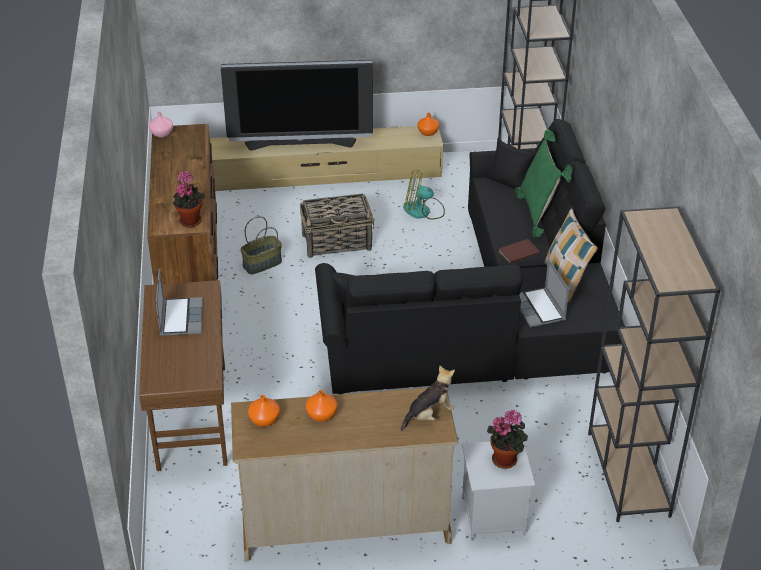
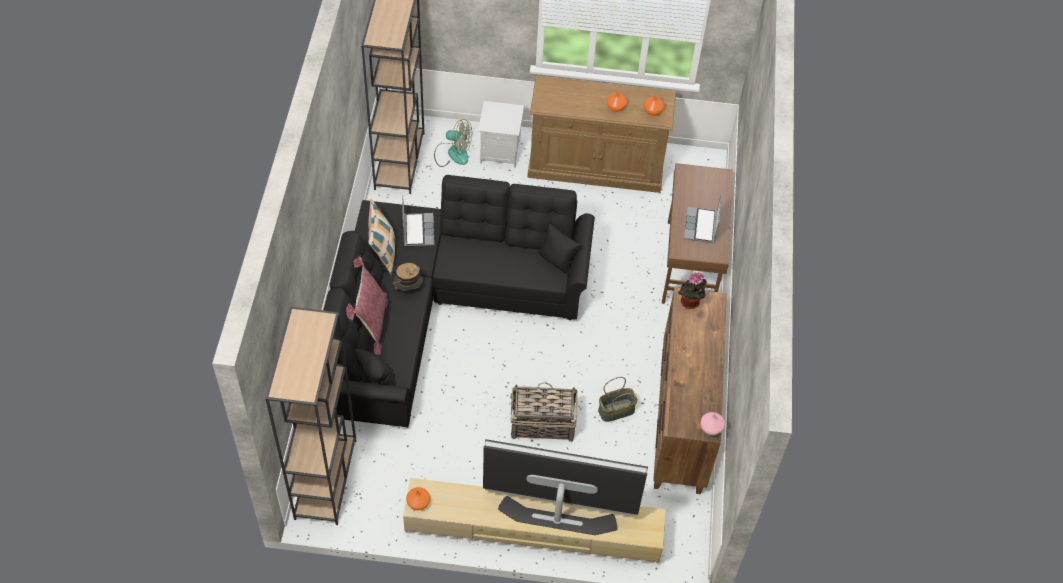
camera: 170 degrees left, 15 degrees up
(423, 211) = (448, 449): fan -> fan (452, 153)
(429, 415) = (548, 94): plush toy -> none
(506, 459) = (494, 119): potted plant -> none
(518, 252) = (408, 289): brown book -> hat
(540, 216) = (370, 326): green pillow -> red pillow

